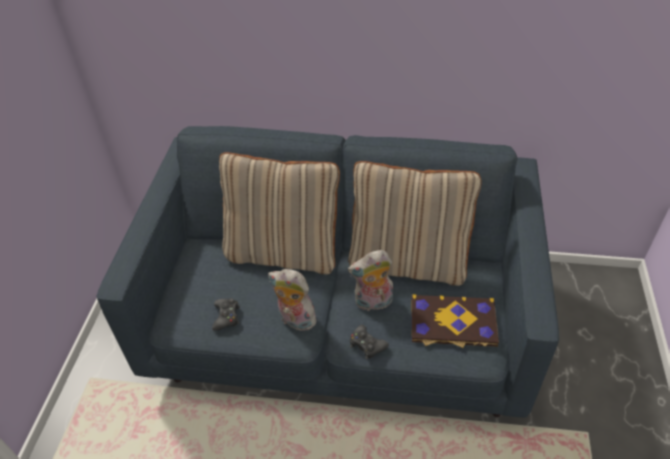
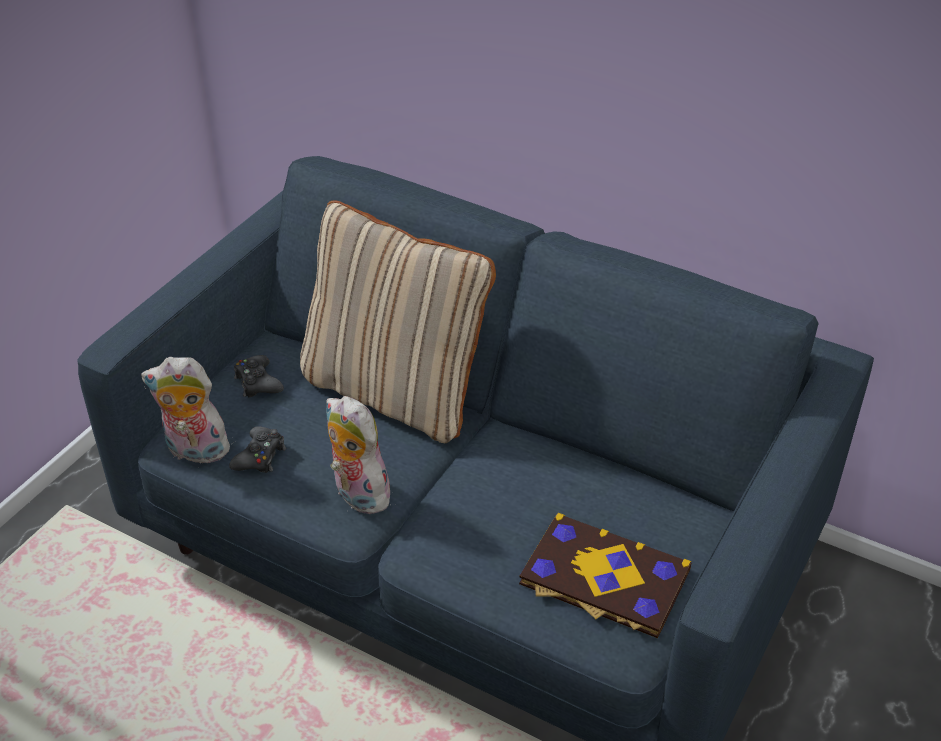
camera: 20 degrees right, 5 degrees down
(367, 345) = (446, 565): black game controller -> black game controller (258, 383)
(373, 303) = (491, 508): plush toy -> plush toy (194, 452)
(408, 262) = (584, 466): beige pillow -> none

